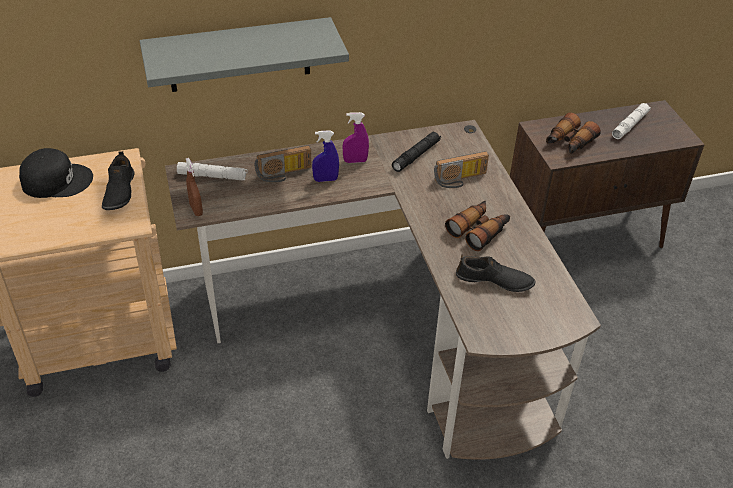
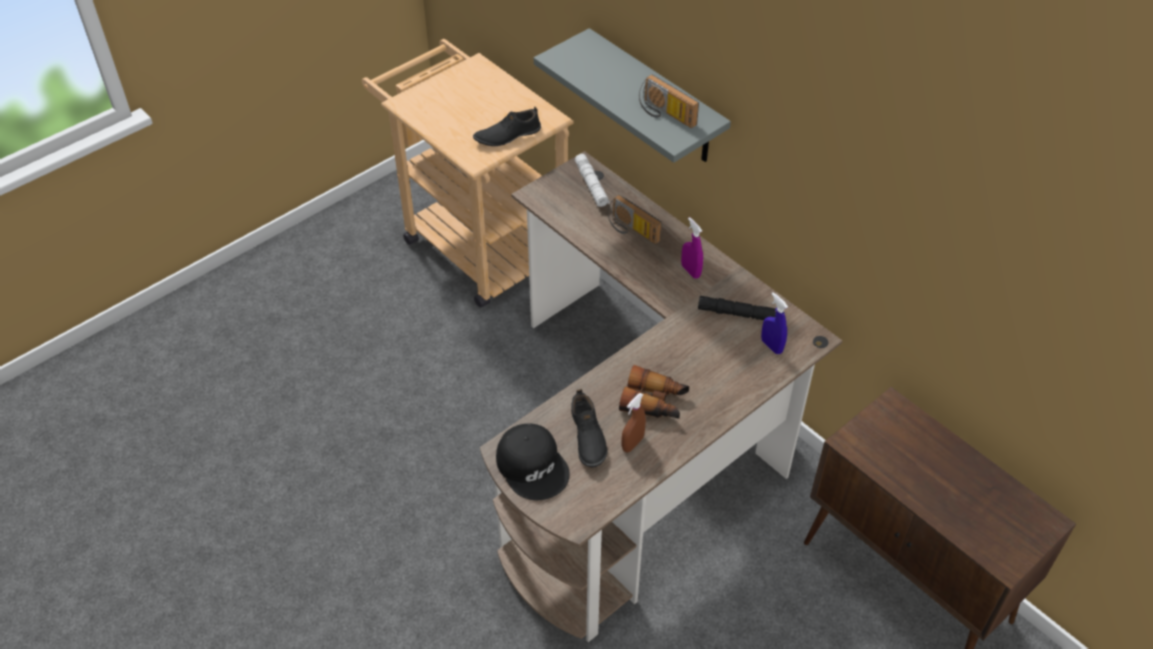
camera: 65 degrees right, 5 degrees up
(56, 180) = (496, 96): black cap -> black cap (533, 466)
(196, 210) = (541, 195): brown spray bottle -> brown spray bottle (632, 443)
(325, 179) = (645, 261): blue spray bottle -> blue spray bottle (771, 346)
(460, 180) = (724, 362): radio -> radio (664, 114)
(569, 142) = (890, 444): binoculars -> none
(630, 125) = (981, 497): white flashlight -> none

